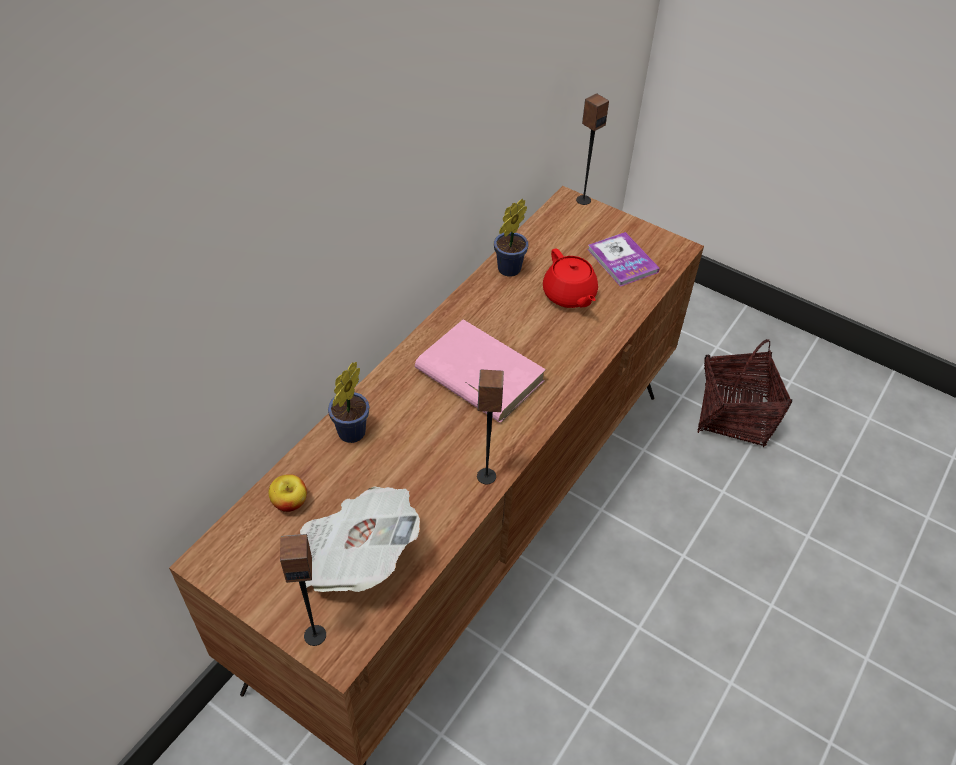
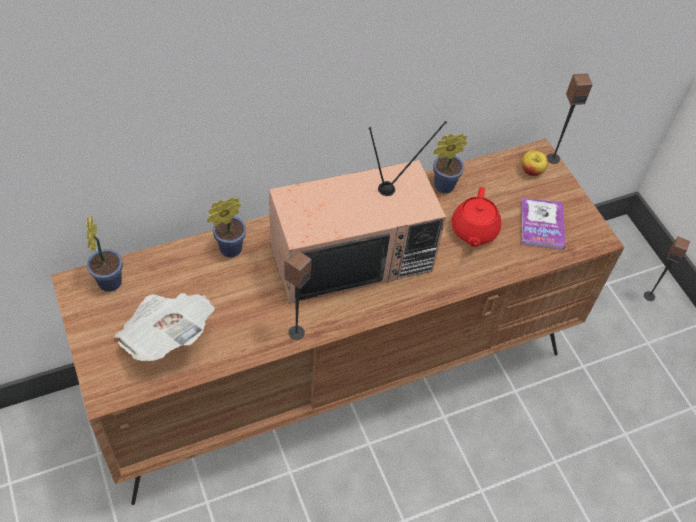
camera: 30 degrees right, 5 degrees up
(245, 534) = (110, 279): none -> potted plant
(290, 502) = (153, 274): apple -> apple (531, 171)
(315, 635) = (101, 372): speaker -> speaker (649, 296)
(478, 375) = (352, 256): pink book -> television
(734, 415) = (615, 407): basket -> none

